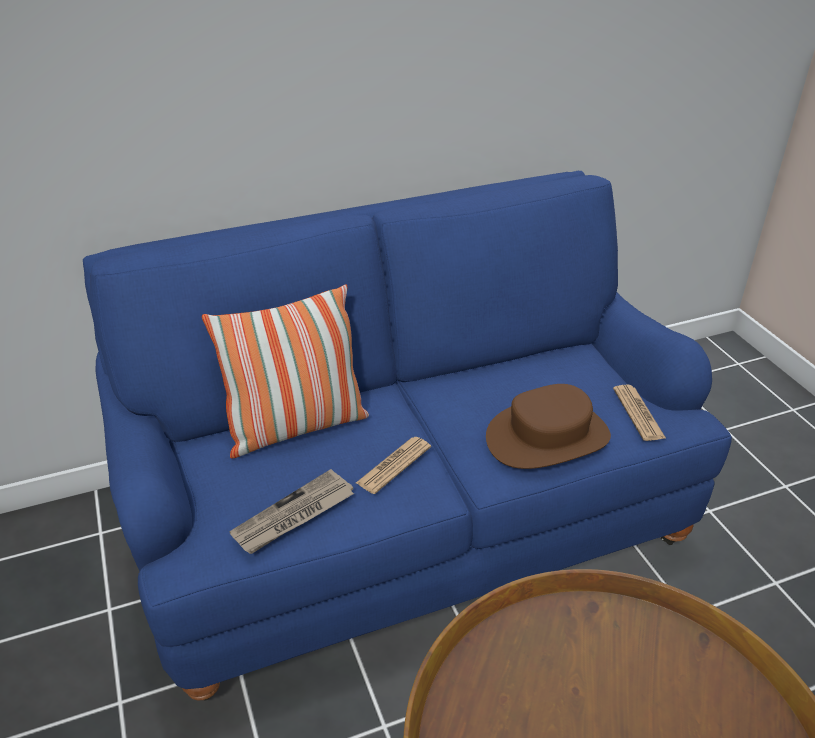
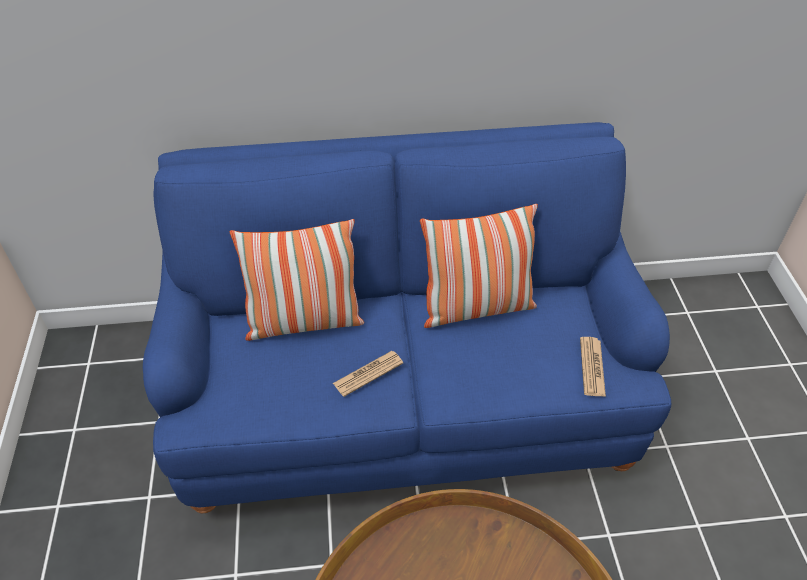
camera: 15 degrees right, 10 degrees up
(293, 515) = (276, 402): newspaper -> none
(489, 380) = (476, 307): none -> pillow
(547, 437) = (503, 374): brown hat -> none

